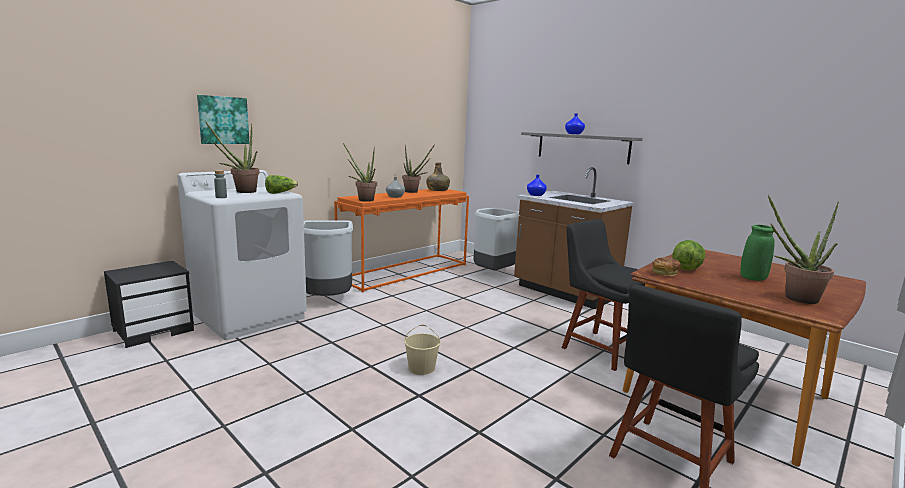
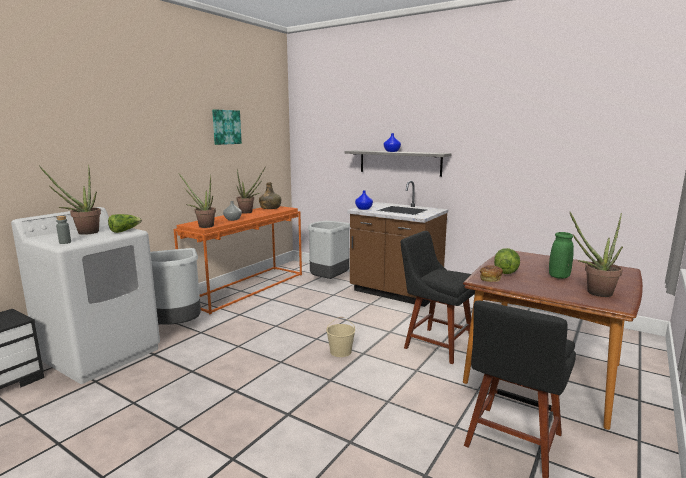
camera: 10 degrees left, 0 degrees up
(223, 120) = (55, 161): picture -> picture (226, 127)
(422, 368) = (284, 385): beige bucket -> beige bucket (341, 351)

